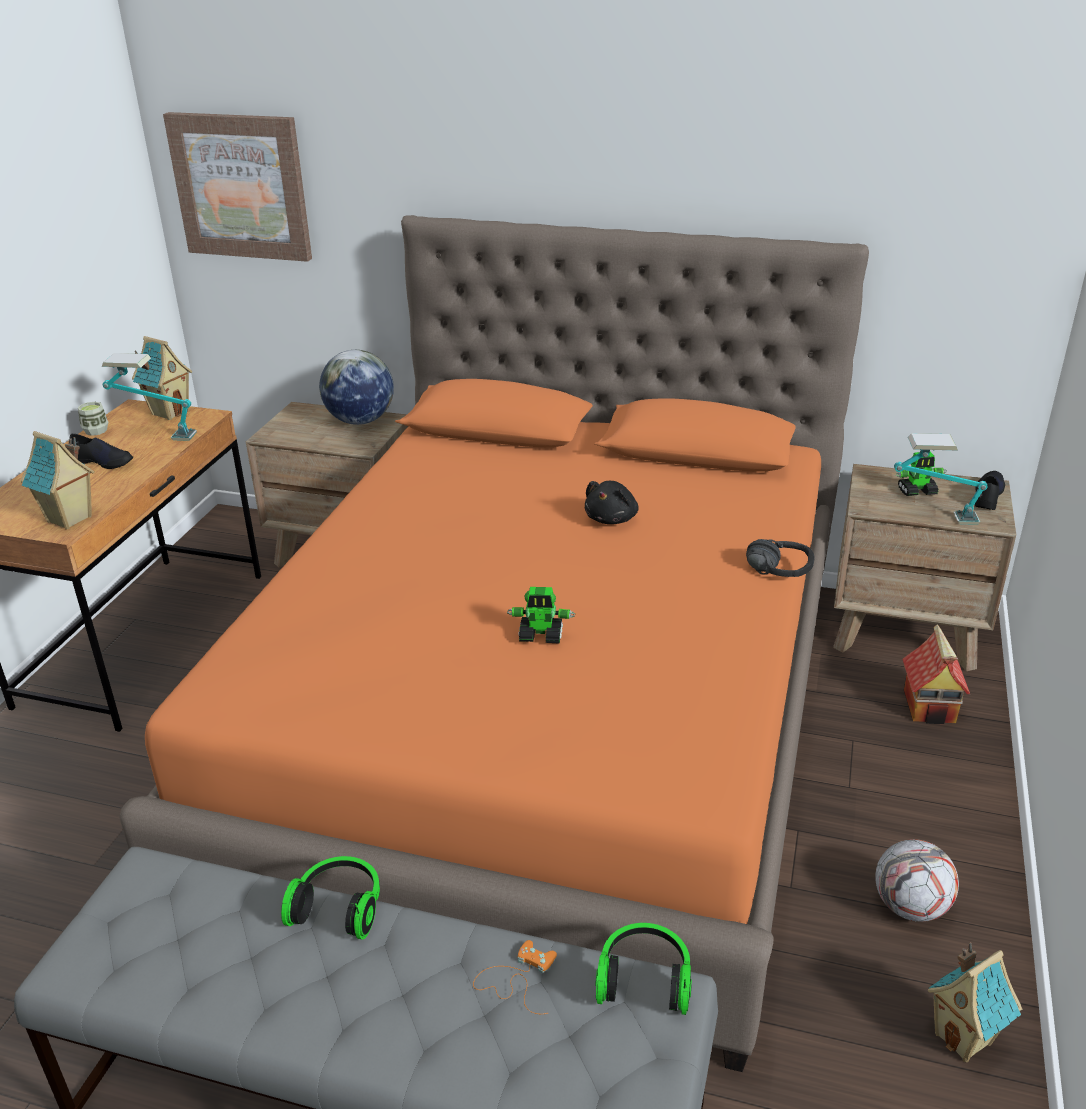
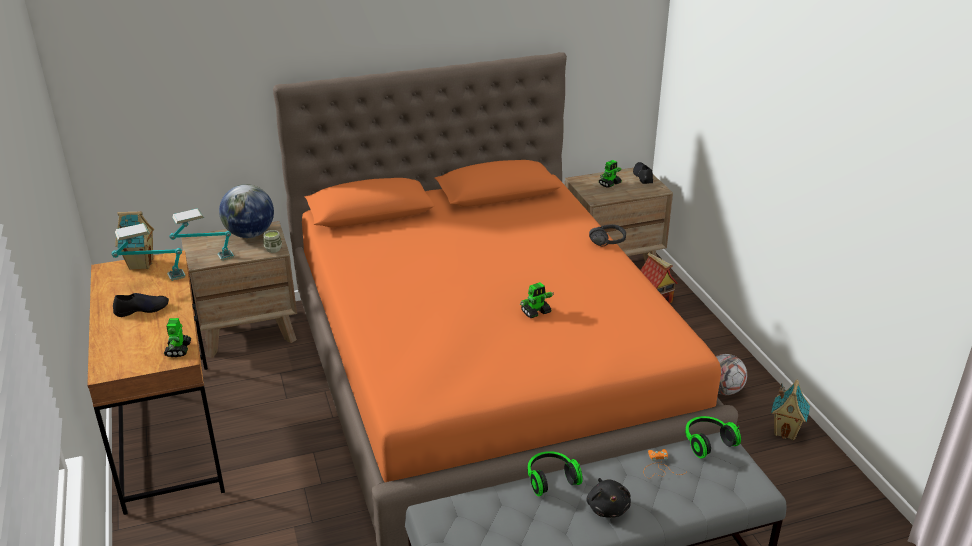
camera: 35 degrees left, 0 degrees up
(70, 520) = (178, 350): toy house -> toy robot
(96, 431) = (102, 292): cup -> cup (273, 249)
(241, 186) = (132, 86): picture -> none
(612, 518) = (498, 242): black plush toy -> black plush toy (608, 507)
(933, 518) = (630, 195): table lamp -> table lamp (205, 261)

